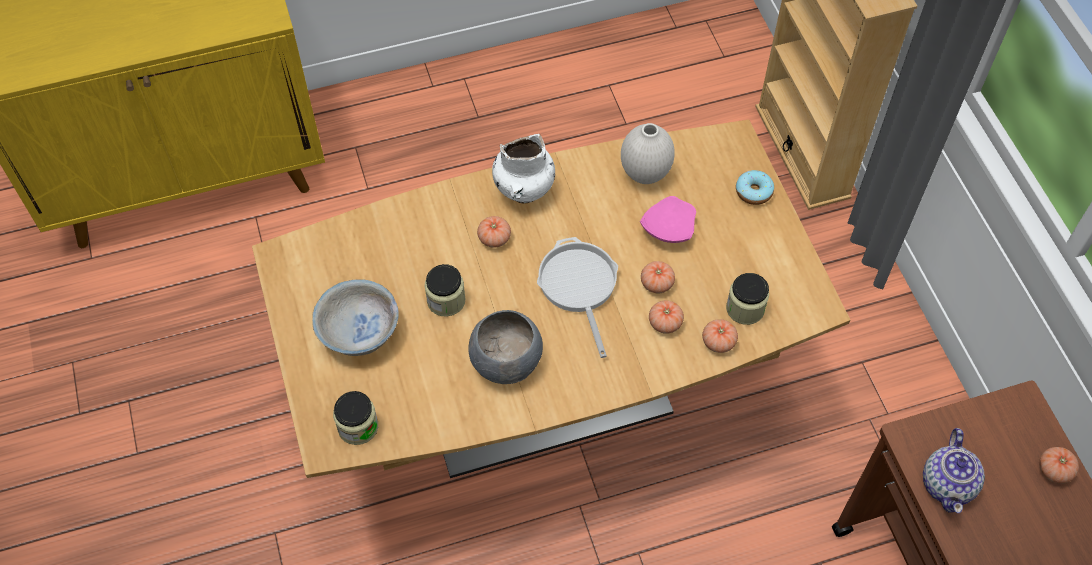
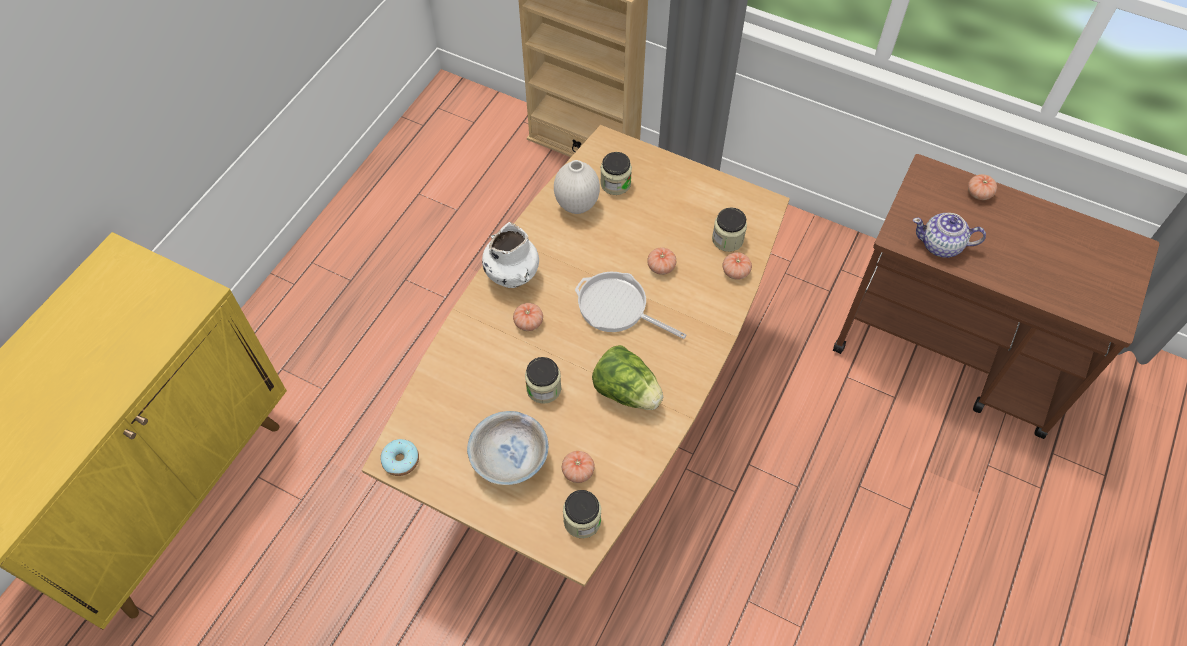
camera: 45 degrees left, 0 degrees up
(507, 360) = (626, 391): grey bowl -> lettuce
(665, 323) = (693, 286): tomato -> tomato (578, 471)
(667, 228) = (628, 228): pink plate -> none
(701, 181) = (615, 183): none -> jar
(753, 192) = (653, 166): donut -> donut (401, 460)
(948, 484) = (941, 245): teapot -> teapot turned 135 degrees clockwise

